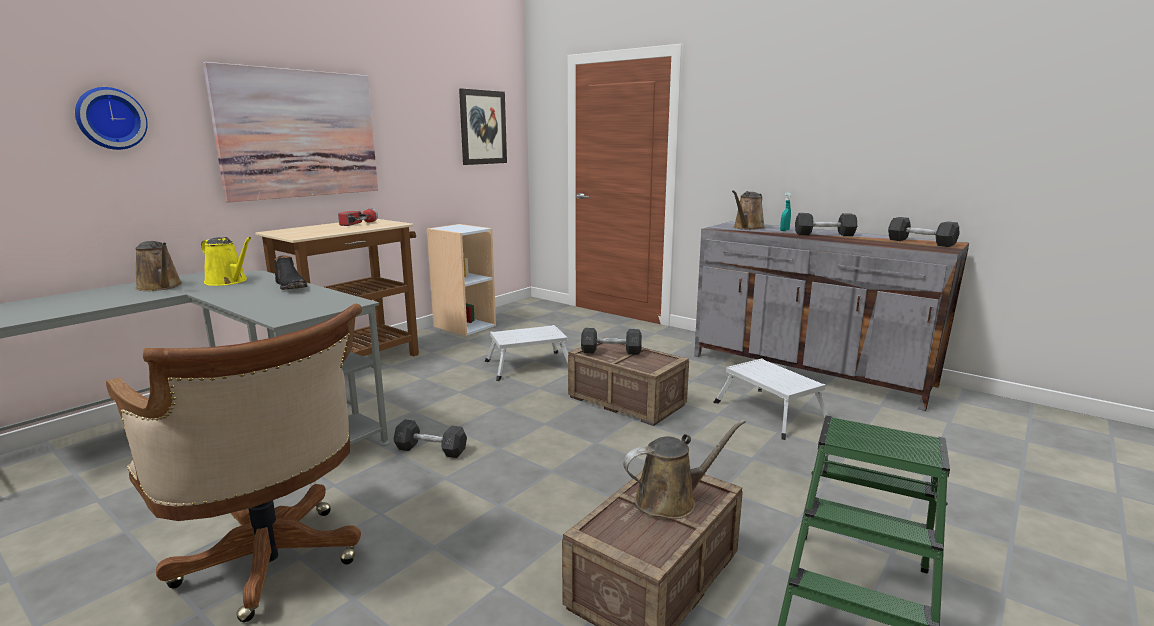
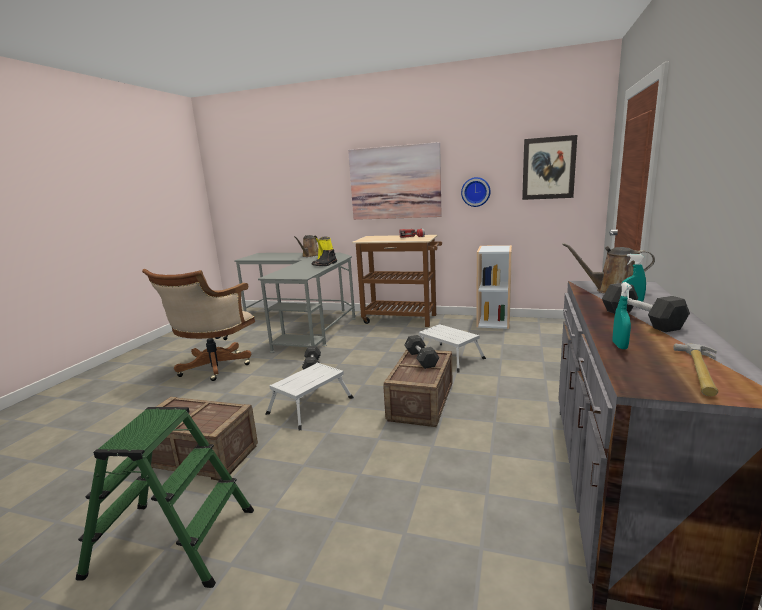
camera: 70 degrees right, 0 degrees up
(110, 118) = (313, 180): wall clock -> wall clock (476, 192)
(671, 500) = (200, 417): brown watering can -> none
(771, 412) = (461, 474): white step ladder -> white step ladder (310, 406)
(876, 243) = (619, 346): none -> turquoise spray bottle
(921, 242) = (699, 371): grey dumbbell -> hammer

